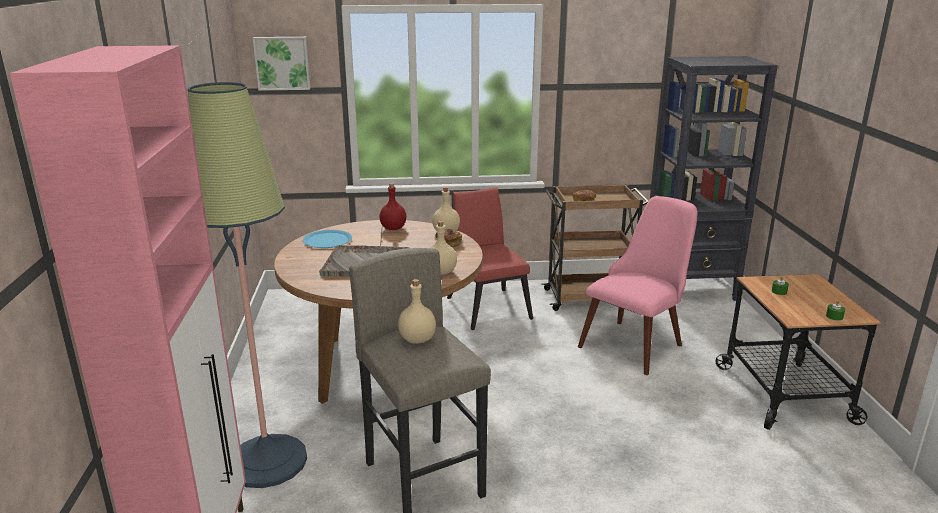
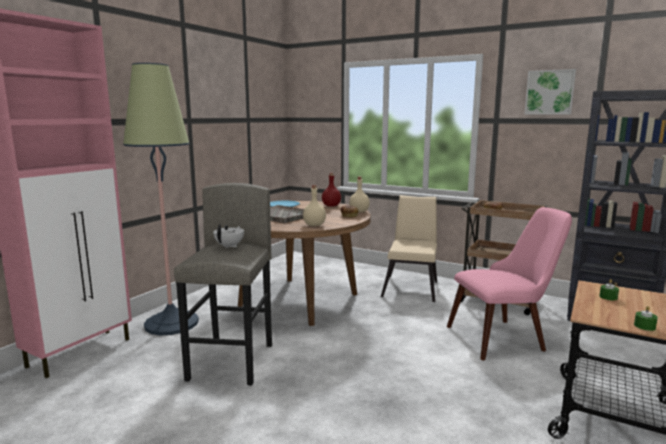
camera: 35 degrees right, 10 degrees down
(282, 63) = (309, 101): picture -> picture (549, 92)
(417, 339) = (230, 246): beige bottle -> white teapot
(487, 306) = (411, 287): red chair -> beige chair

